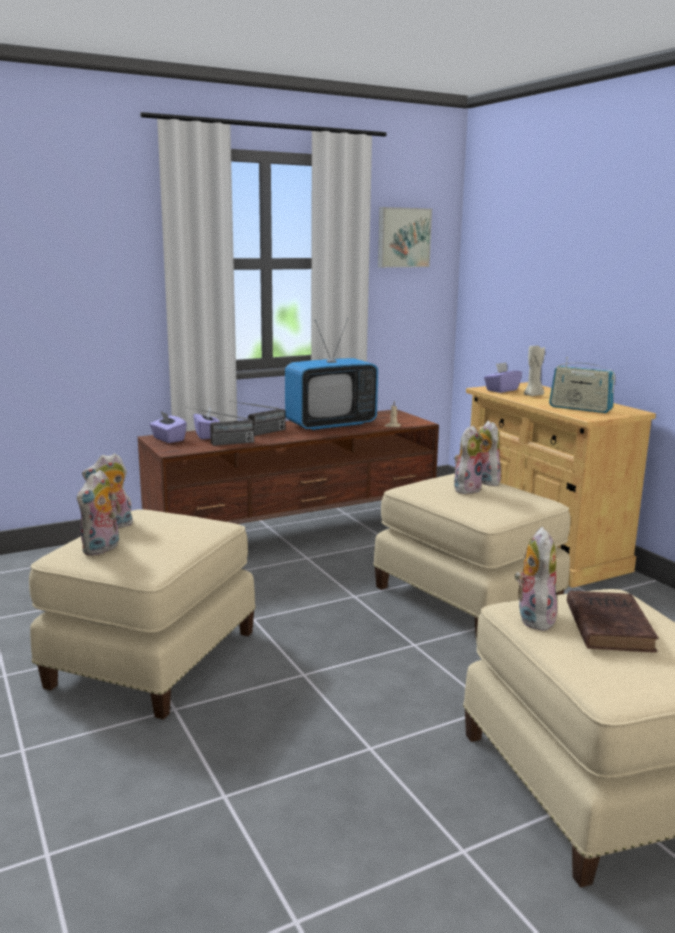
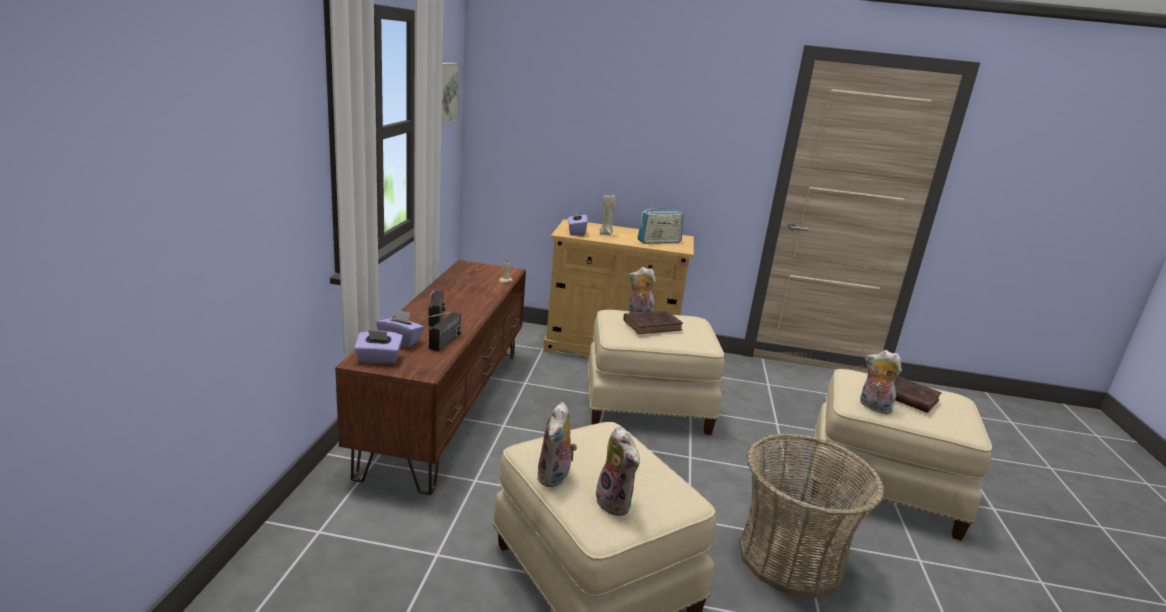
camera: 55 degrees left, 5 degrees up
(322, 748) = (790, 558): none -> basket
(330, 425) = (460, 293): television -> none
(466, 489) = (653, 325): plush toy -> brown book

